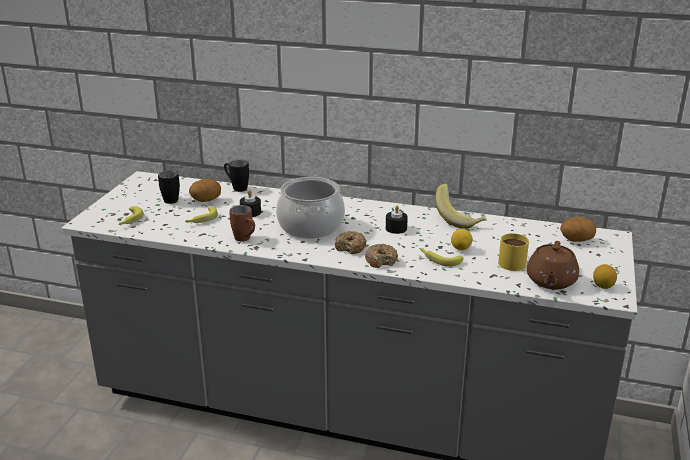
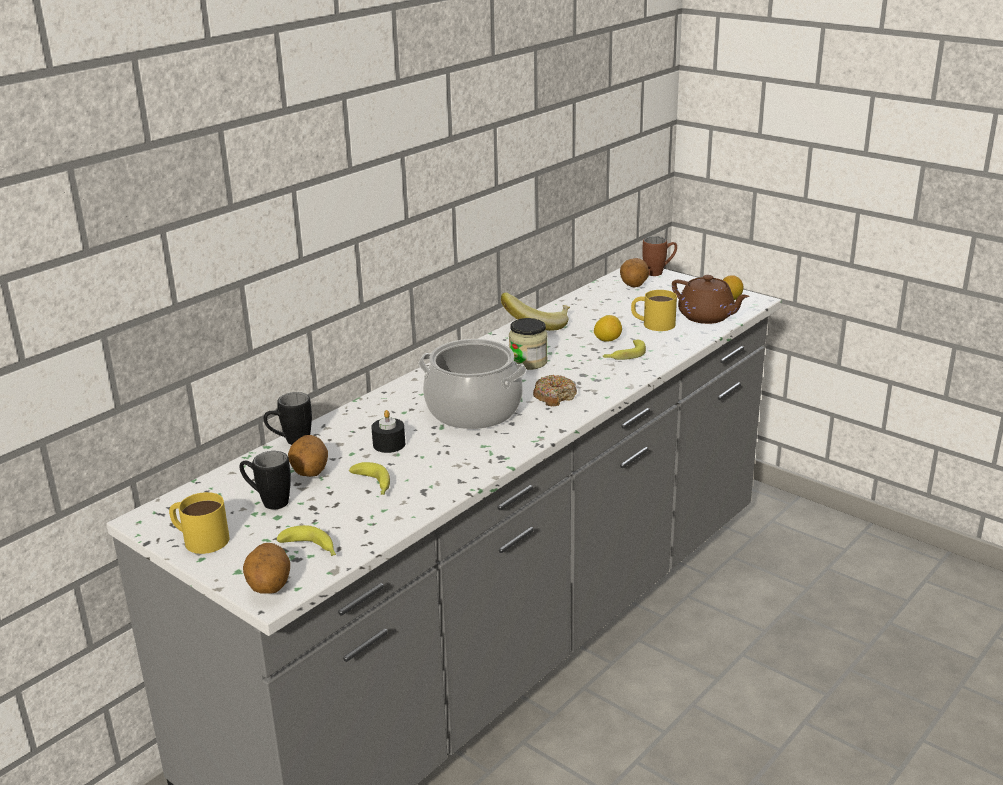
camera: 65 degrees left, 0 degrees up
(91, 219) = (269, 587): none -> potato
(129, 193) = (199, 538): none -> yellow mug
(245, 240) = (472, 461): brown mug -> brown mug (659, 272)
(381, 260) = (602, 386): donut -> none
(396, 228) = (528, 362): black candle -> jar

